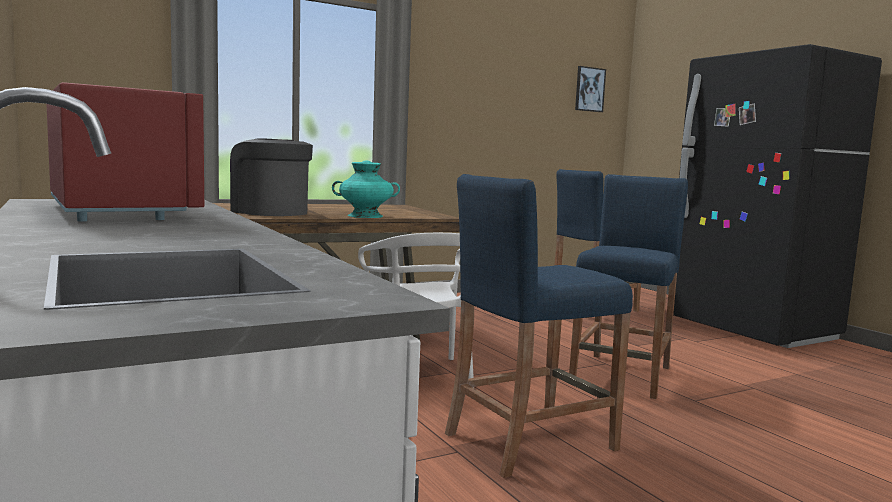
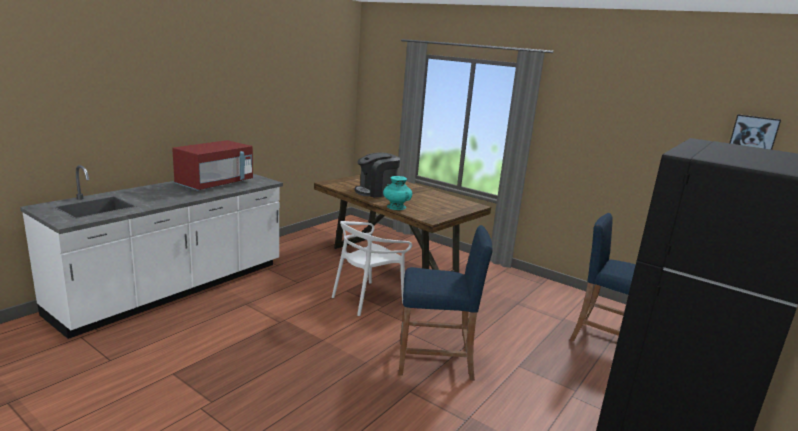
camera: 65 degrees right, 10 degrees up
(270, 212) = (376, 192): coffee machine -> coffee machine turned 135 degrees counterclockwise
(529, 441) = (302, 338): blue stool -> none

